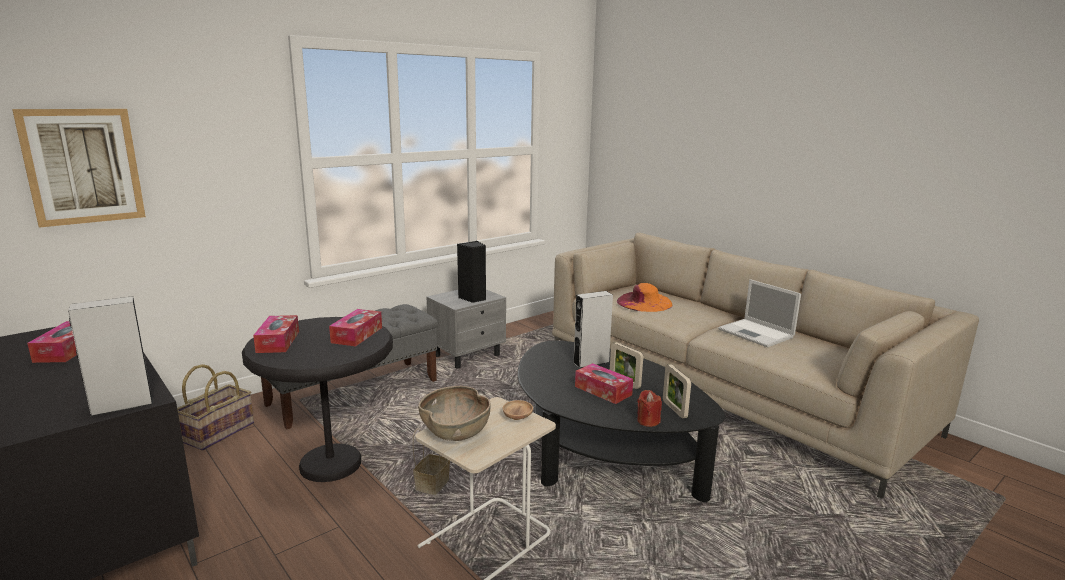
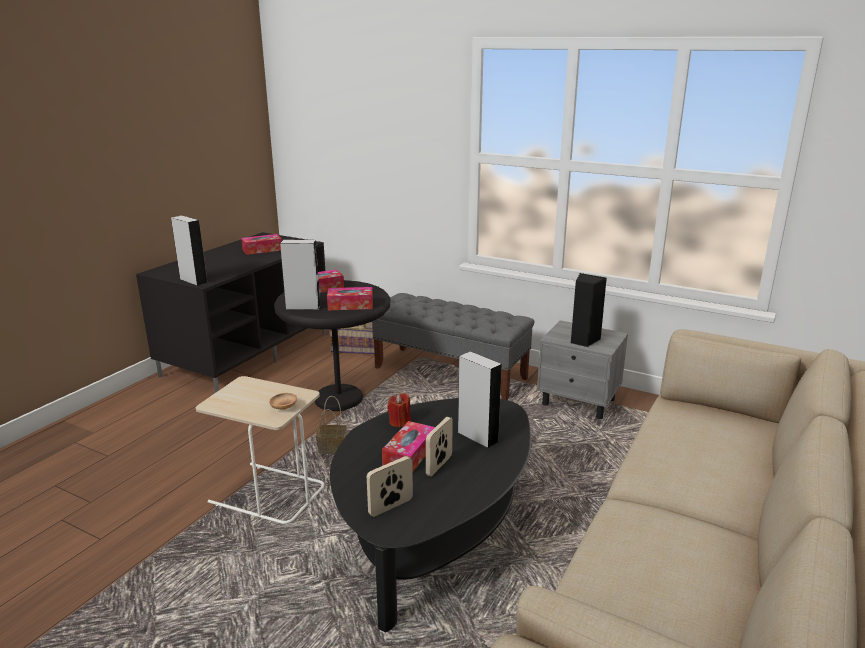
camera: 70 degrees right, 5 degrees up
(83, 166) = (336, 138): picture -> none
(327, 356) = (303, 307): none -> grey speaker
(456, 432) = (249, 389): brown bowl -> none
(644, 302) = (695, 437): orange hat -> none
(648, 421) = (353, 492): red candle -> red candle (399, 422)
(757, 333) = (679, 553): laptop -> none

